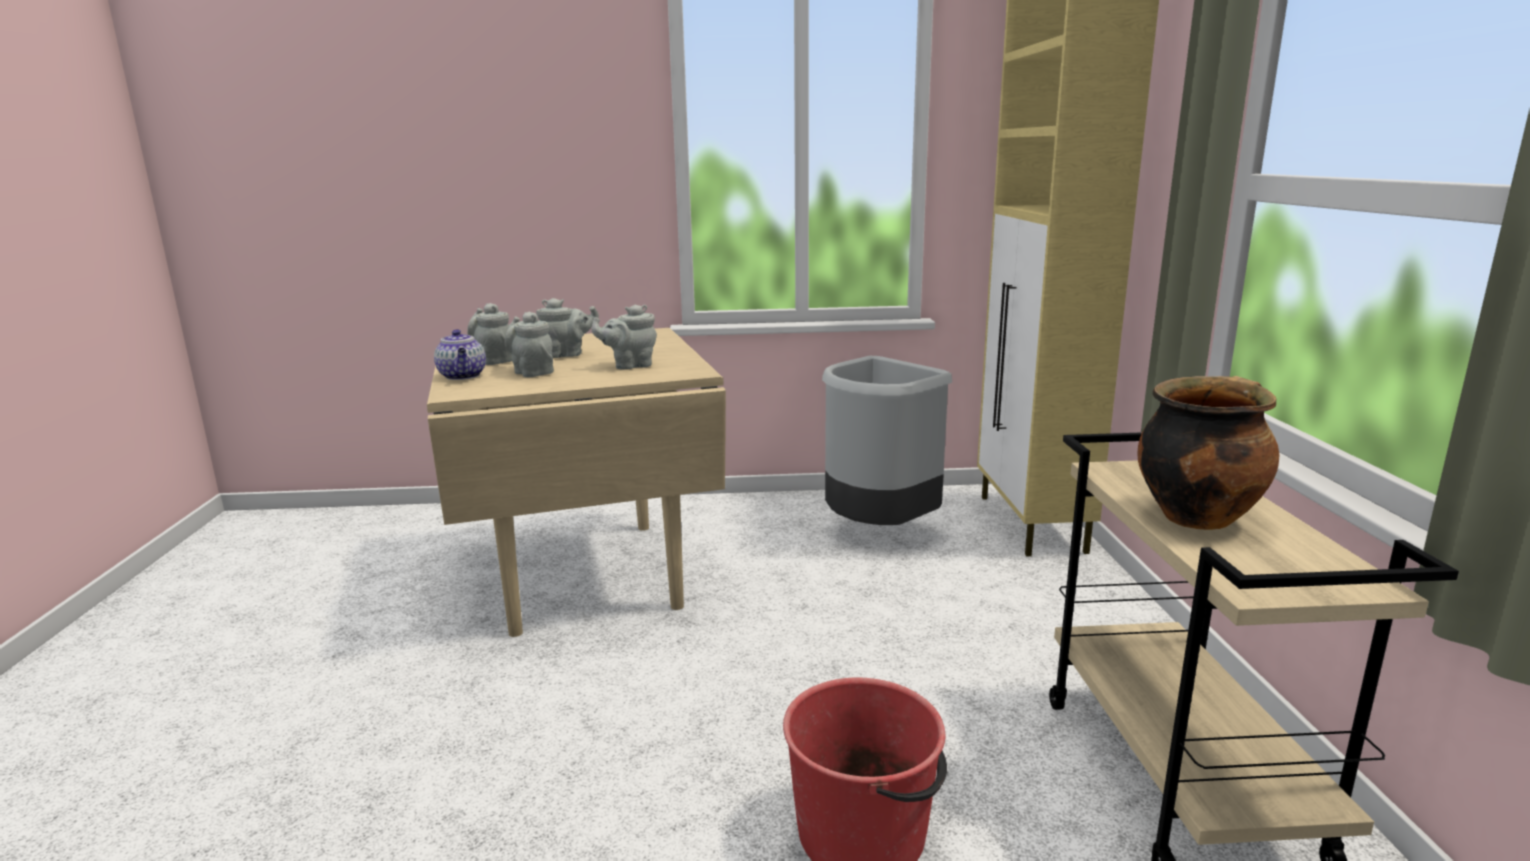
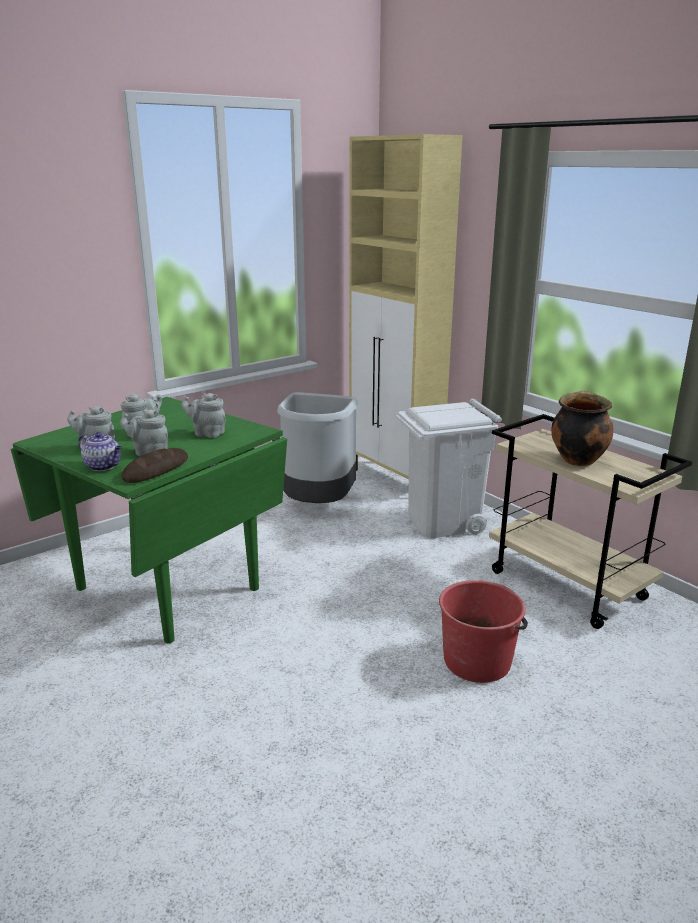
camera: 35 degrees left, 5 degrees up
(500, 389) = (156, 470): none -> bread
(589, 574) = (169, 587): beige dining table -> green dining table
(630, 365) = (207, 433): grey teapot -> grey teapot turned 75 degrees clockwise
(1043, 602) = (442, 522): none -> white trash can

